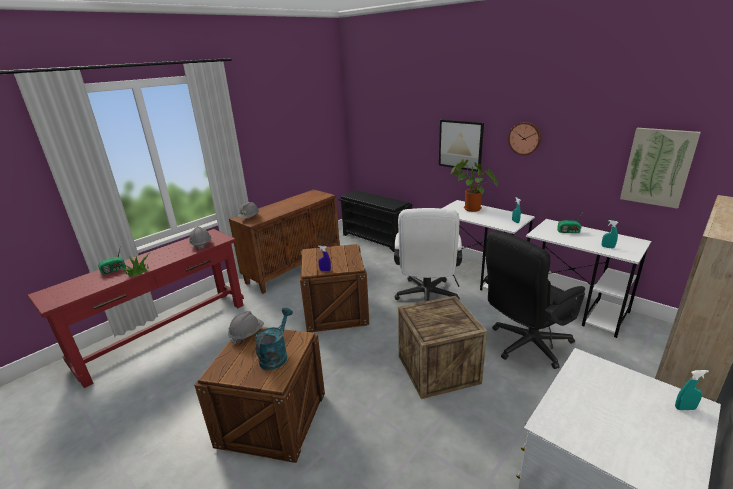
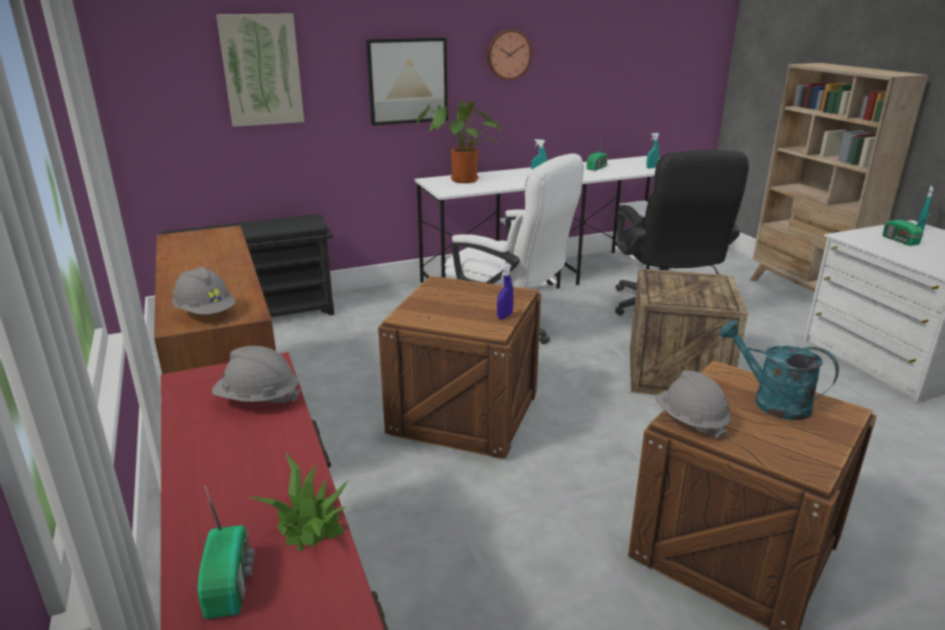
camera: 65 degrees left, 0 degrees up
(616, 393) = (900, 241): none -> radio
(657, 167) = (648, 68): picture -> picture (261, 70)

